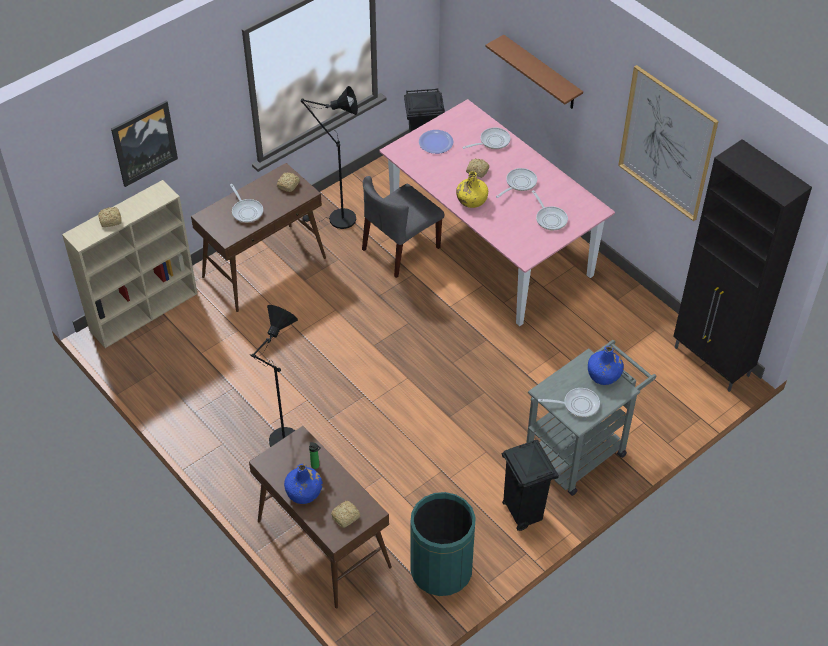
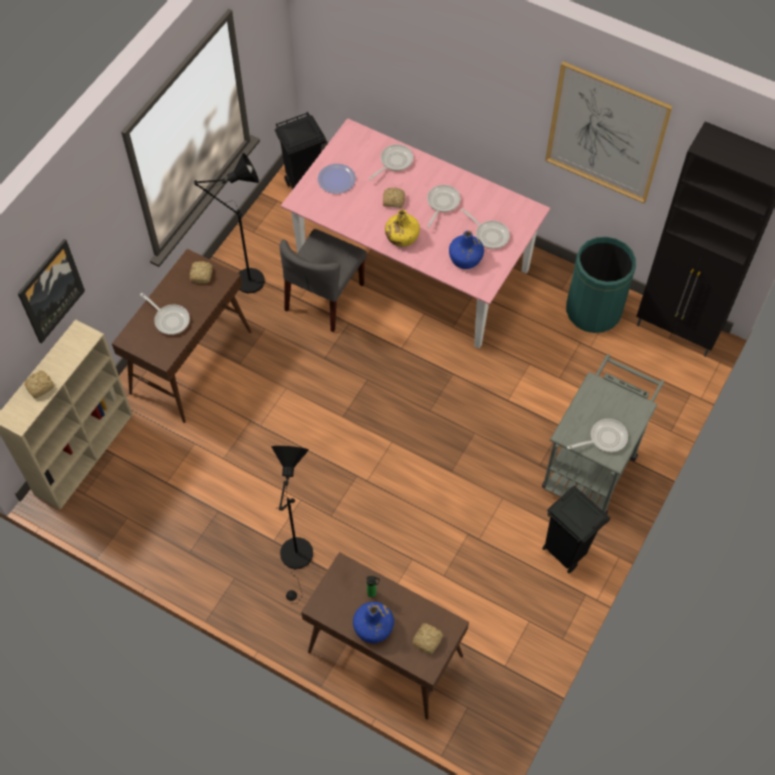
camera: 20 degrees left, 10 degrees up
(441, 570) = (512, 641): green trash can -> green trash can (593, 311)
(541, 73) = (436, 80): brown shelf -> none
(604, 375) = (616, 397): blue bottle -> blue bottle (466, 258)

